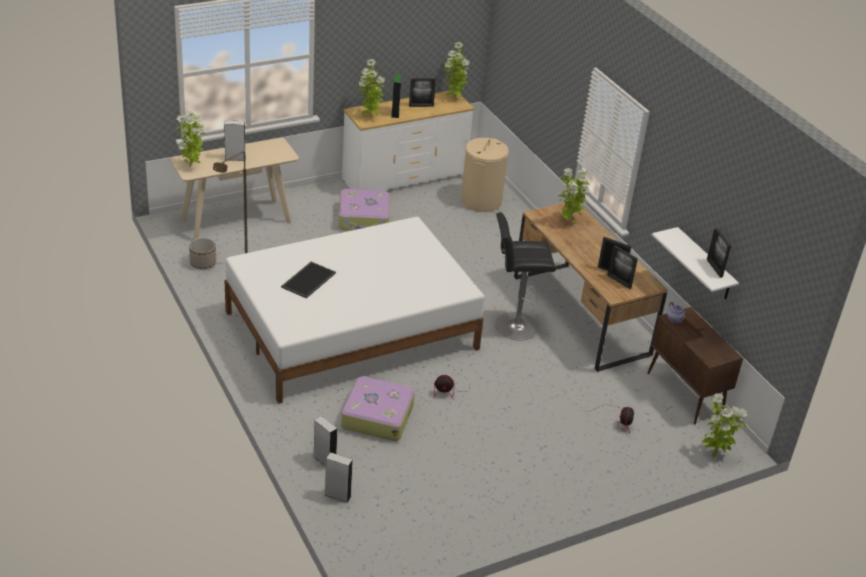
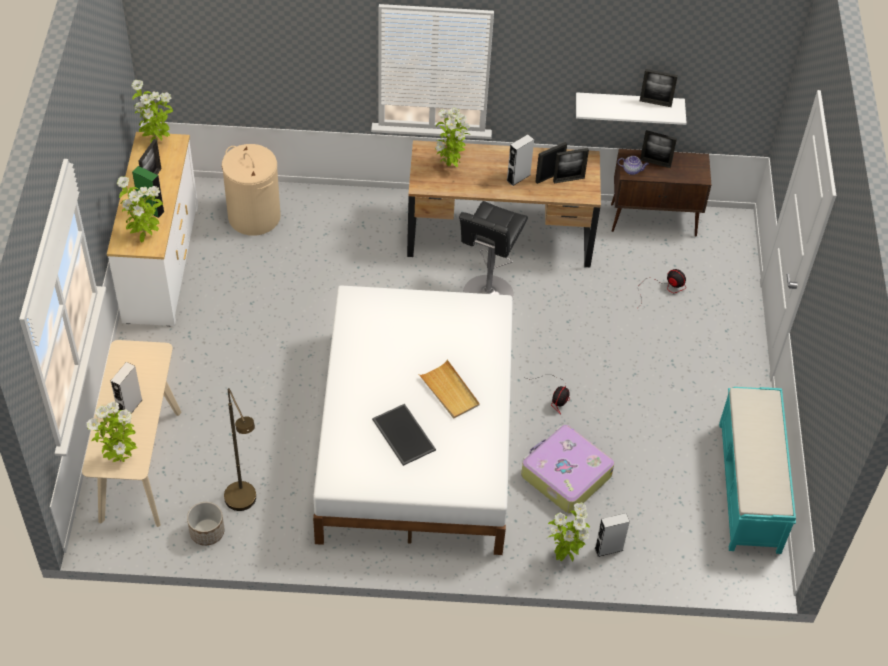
camera: 60 degrees left, 15 degrees up
(337, 495) = (663, 558): grey speaker -> grey speaker (518, 177)
(364, 218) = (218, 337): suitcase -> none
(365, 290) = (449, 391): none -> beige tray
(450, 531) = (749, 488): none -> turquoise bench
(697, 330) = (655, 163): none -> picture frame
(714, 454) = (739, 244): potted plant -> potted plant (565, 555)

